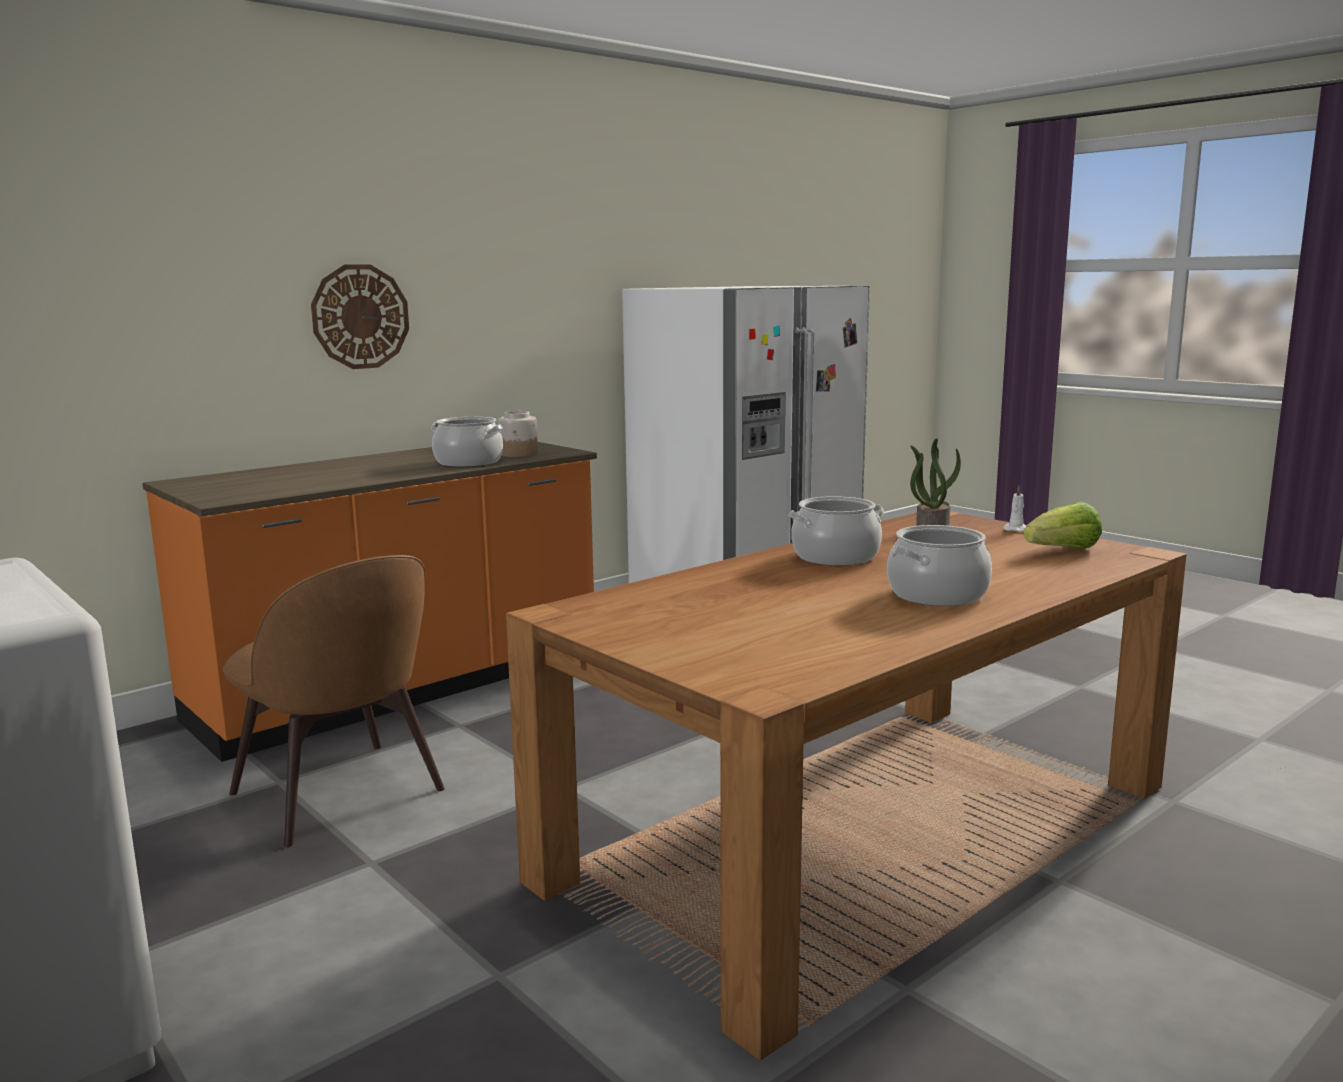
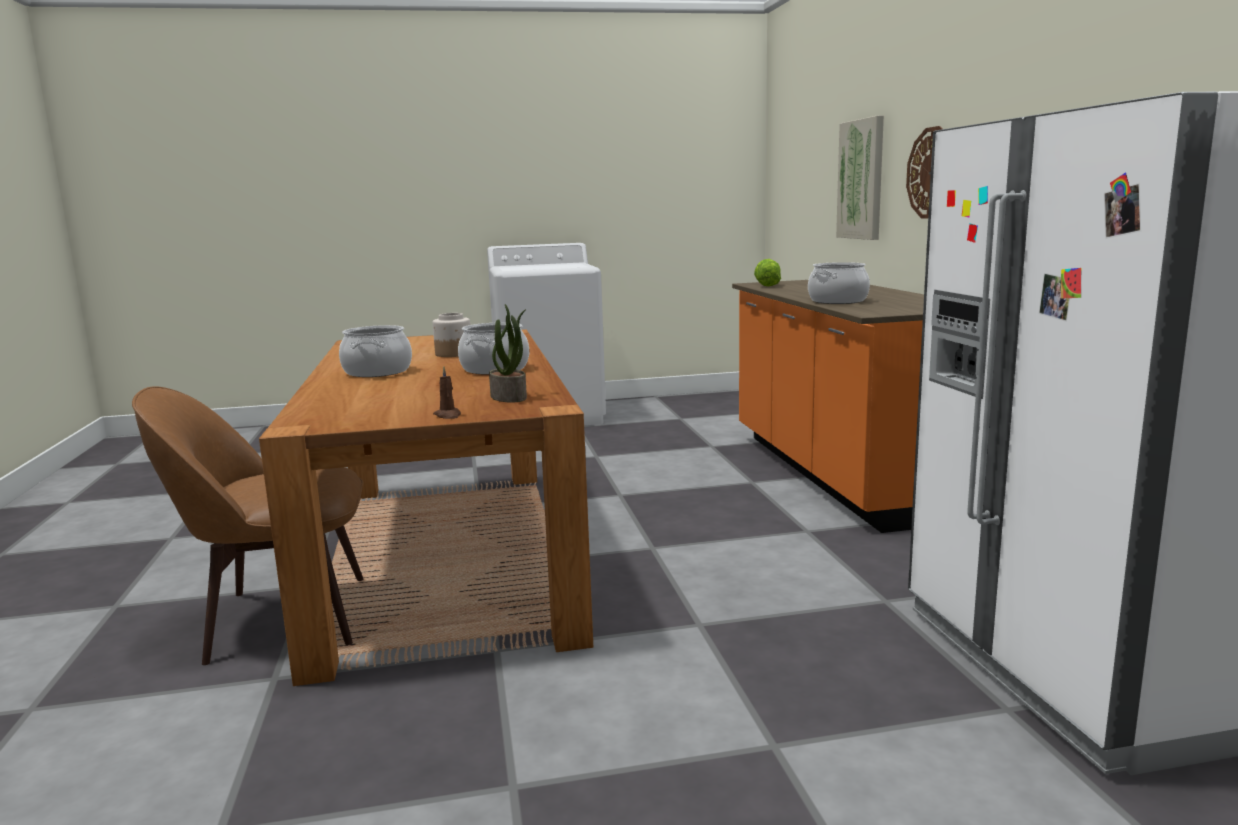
camera: 120 degrees right, 0 degrees up
(179, 325) = (861, 179): none -> picture
(341, 795) = (678, 455): brown chair -> brown chair (280, 619)
(518, 454) = (871, 307): jar -> jar (453, 354)
(1016, 529) = (448, 415): white candle -> brown candle
(1063, 550) = (366, 411): lettuce -> lettuce (767, 285)

